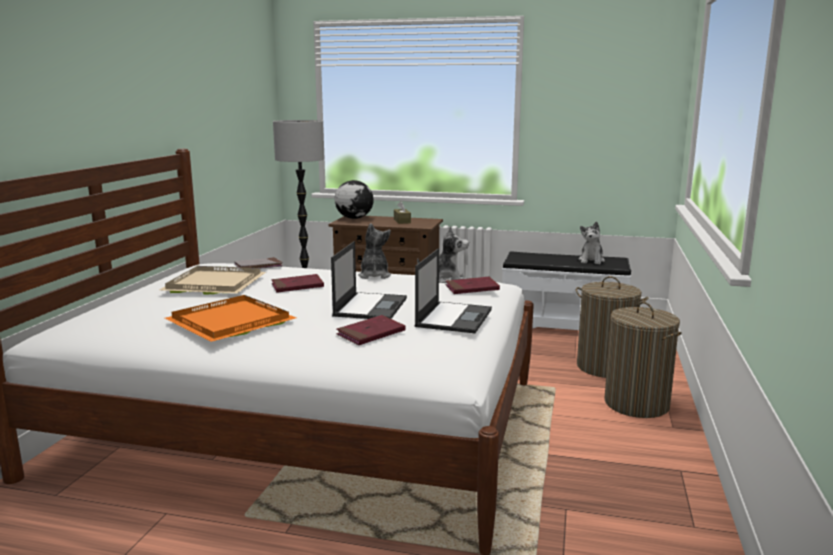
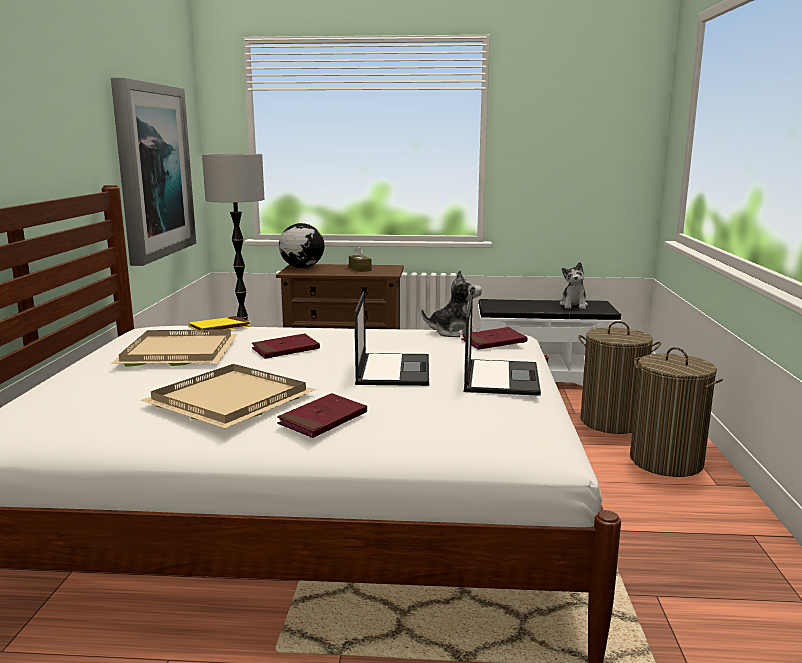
camera: 10 degrees left, 0 degrees up
(227, 136) = (152, 171): none -> picture
(228, 322) = (227, 400): orange tray -> beige tray
(258, 266) = (220, 328): grey book -> yellow book
(371, 333) = (418, 403): red book -> red book (323, 419)
(374, 275) = (368, 332): plush toy -> none

